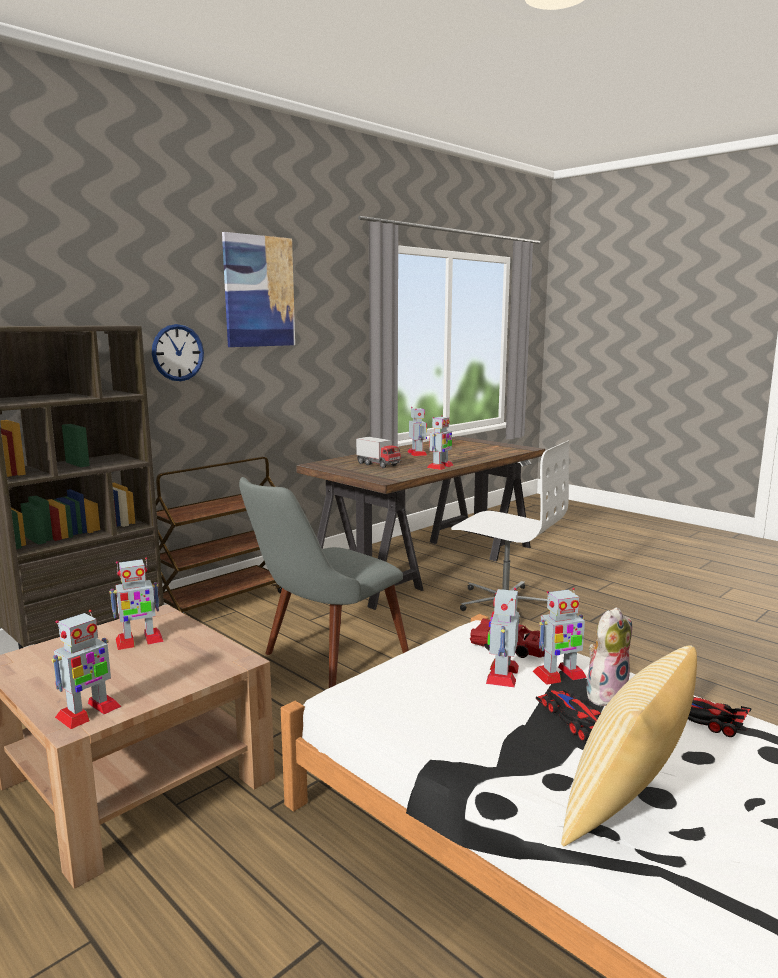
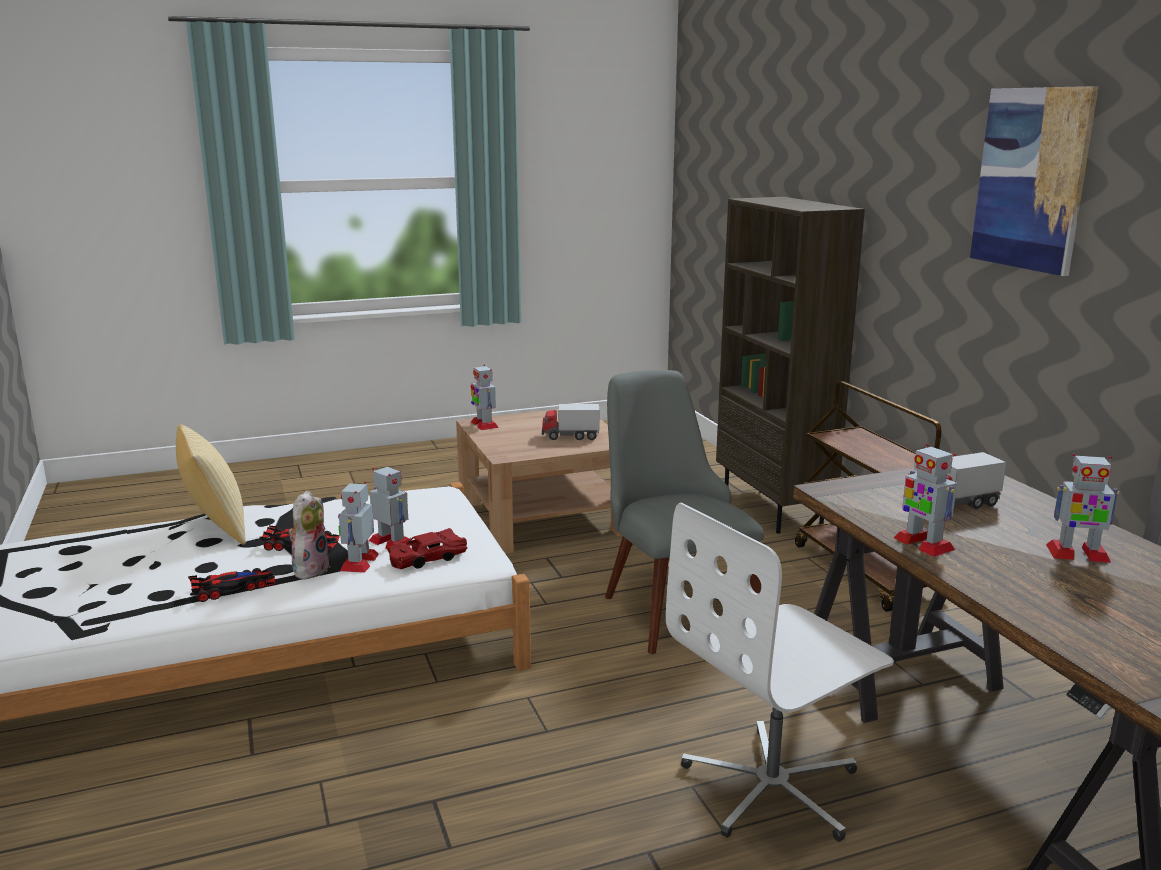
camera: 115 degrees right, 5 degrees up
(138, 641) = (570, 436): toy robot -> toy truck
(177, 352) = (921, 252): wall clock -> none
(605, 694) = (310, 569): plush toy -> plush toy turned 150 degrees counterclockwise

